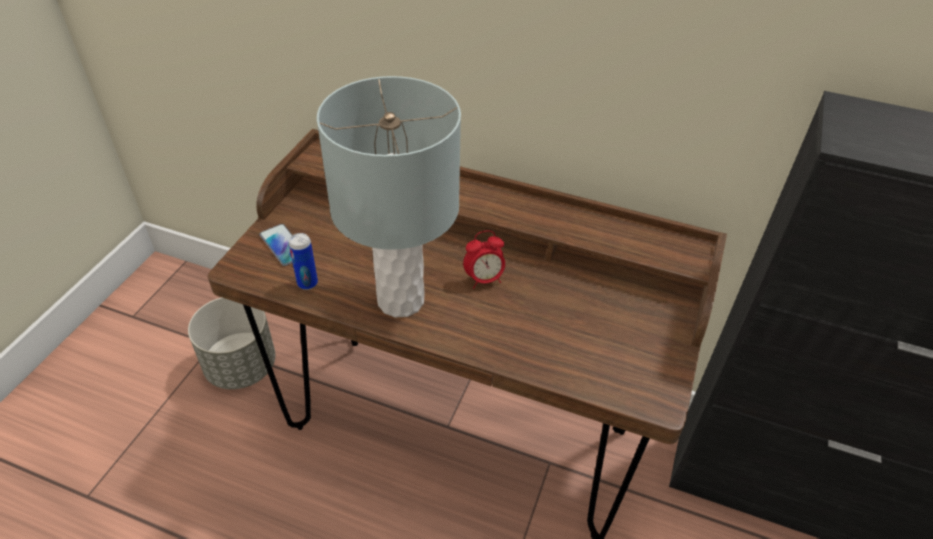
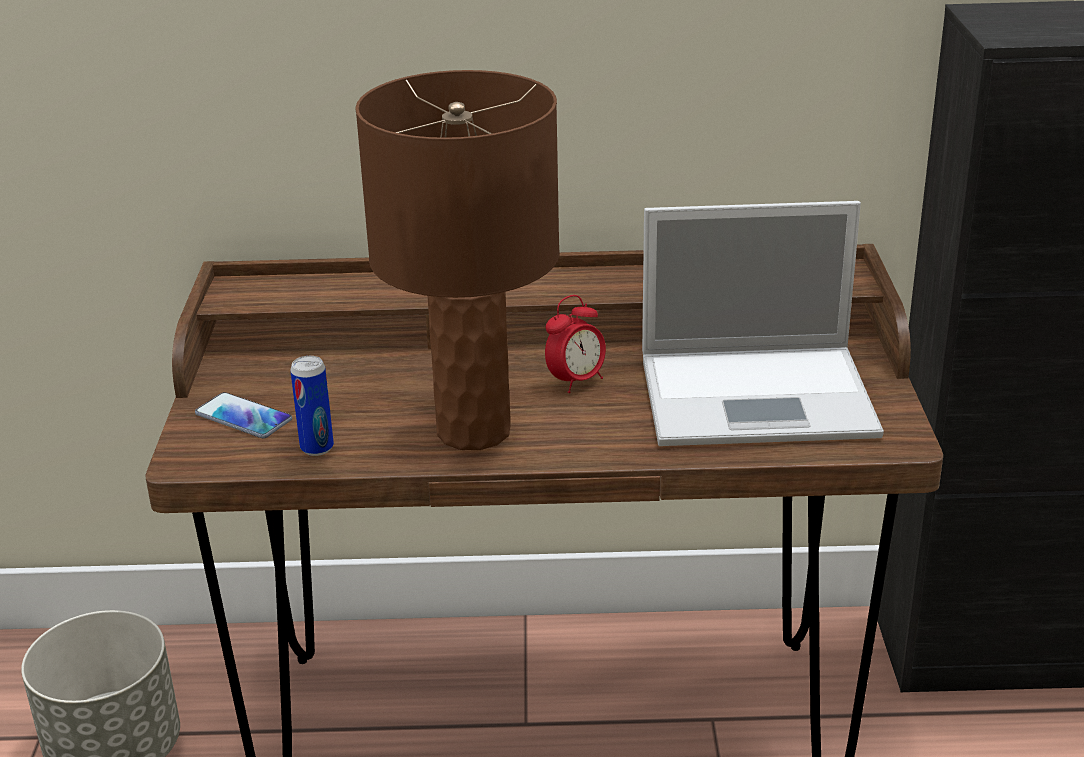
camera: 20 degrees left, 15 degrees down
(400, 300) = (472, 432): grey table lamp -> brown table lamp
(591, 331) = (761, 396): none -> laptop

